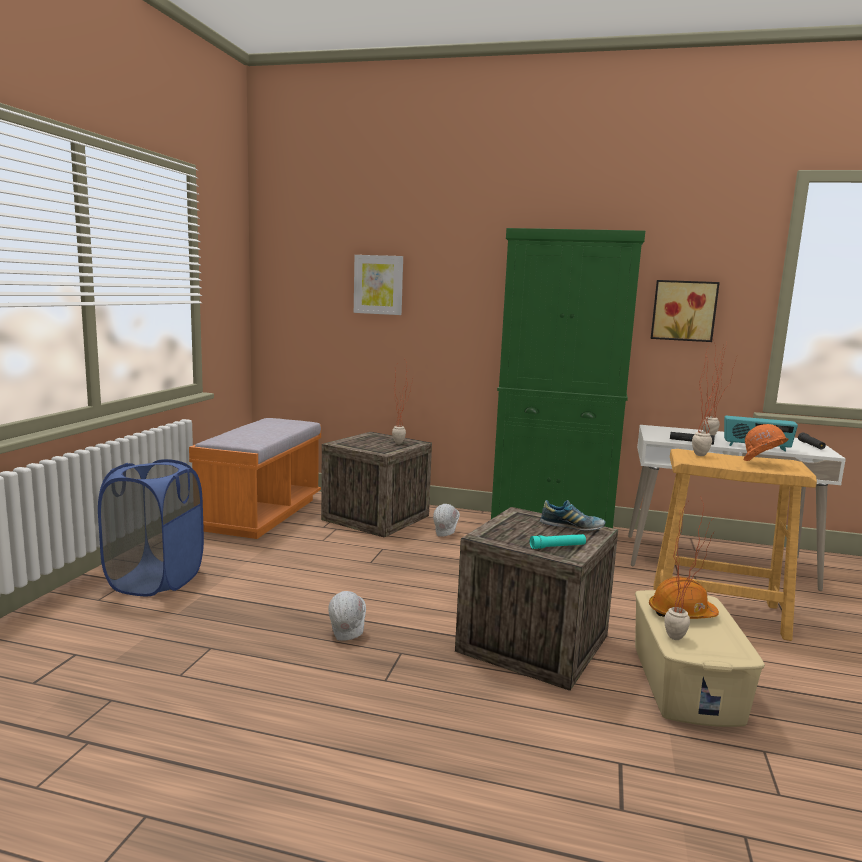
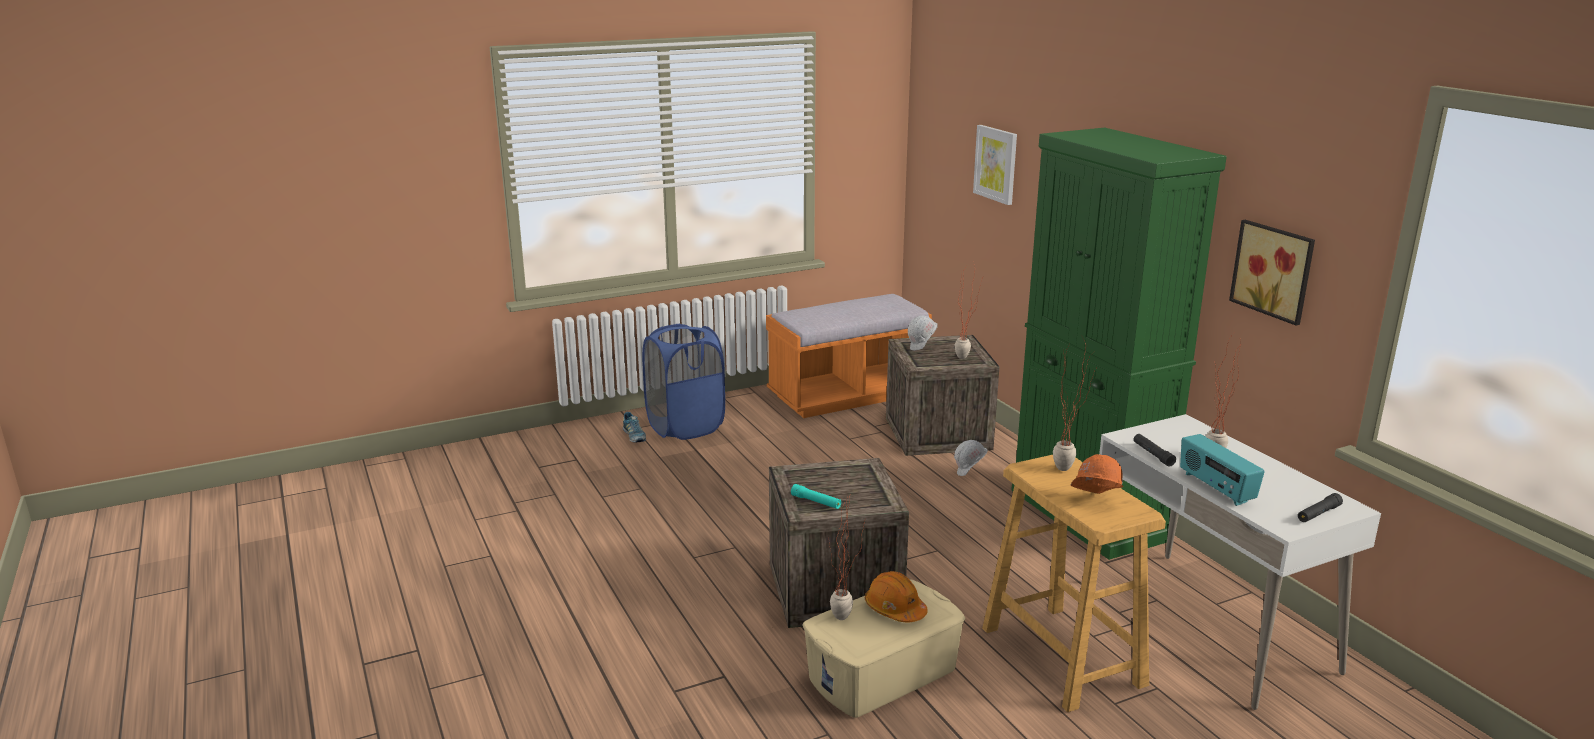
camera: 50 degrees right, 10 degrees up
(348, 633) = (729, 518): white hard hat -> white hard hat (922, 348)
(572, 527) = (873, 494): shoe -> shoe (634, 436)

